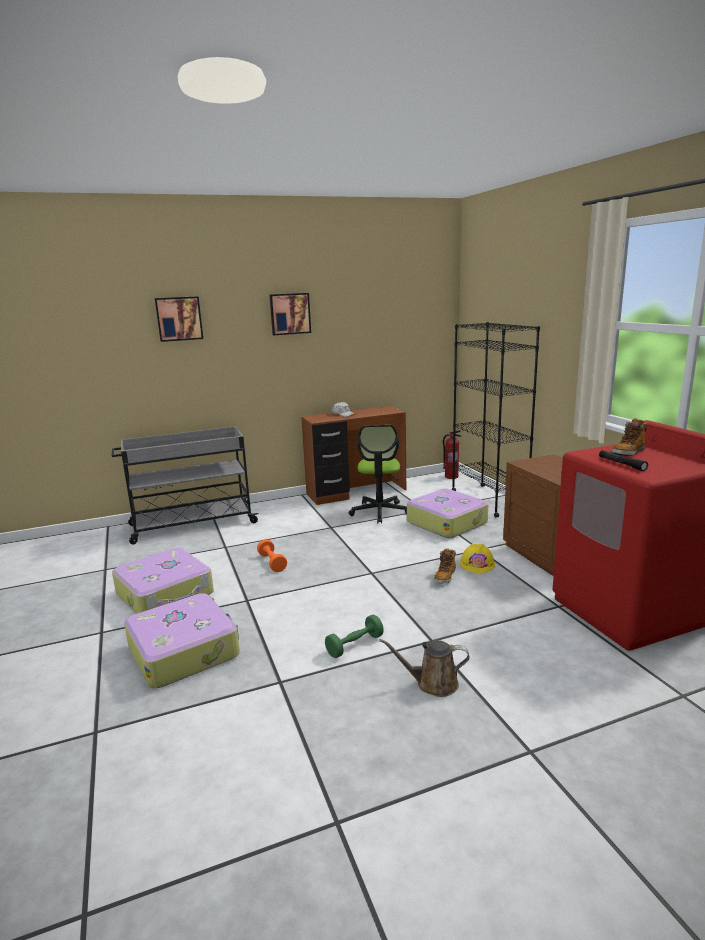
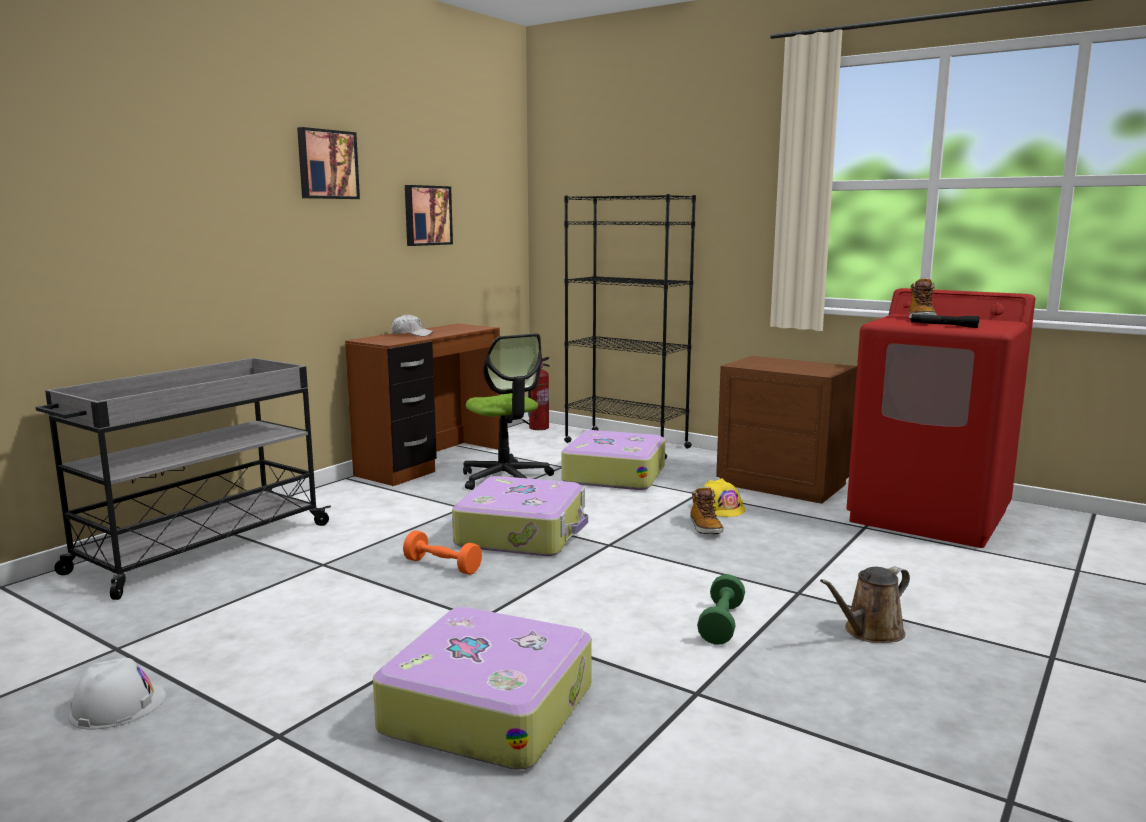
camera: 35 degrees left, 5 degrees down
(74, 597) = (117, 706): none -> white hard hat
(166, 594) = (319, 648): suitcase -> suitcase (522, 533)
(179, 318) = (151, 152): picture -> picture (426, 215)

